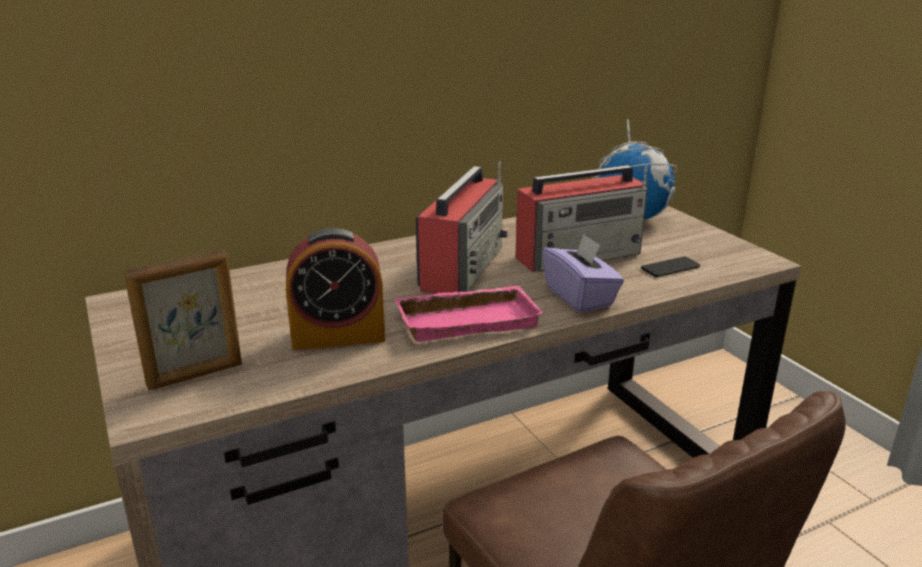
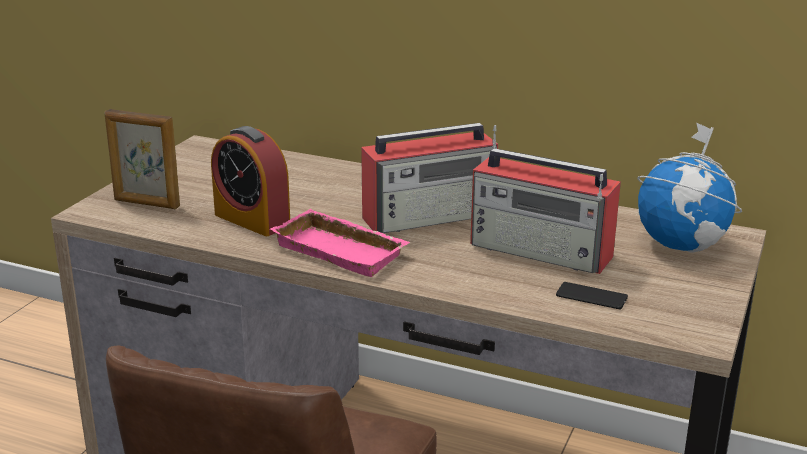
camera: 50 degrees right, 0 degrees up
(580, 297) = (455, 277): purple tissue box -> none

